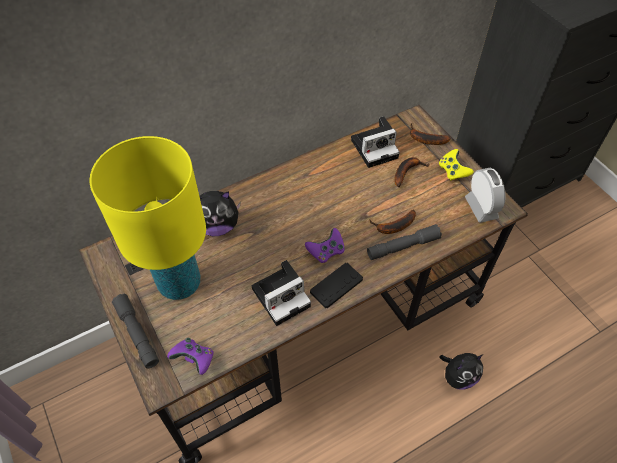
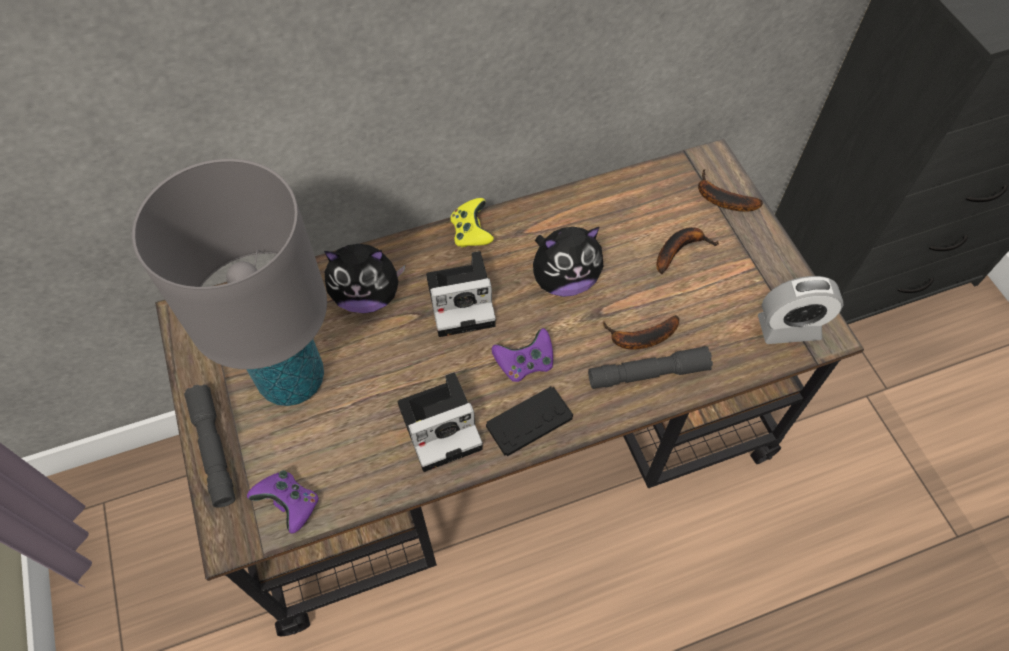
camera: 10 degrees right, 5 degrees up
(179, 283) = (291, 379): yellow table lamp -> grey table lamp
(375, 147) = (638, 202): camera -> camera (463, 300)
(453, 171) = (755, 259): yellow game controller -> yellow game controller (471, 233)
(458, 376) = (716, 569): plush toy -> plush toy (564, 280)
(481, 208) = (788, 327): alarm clock -> alarm clock turned 90 degrees clockwise

